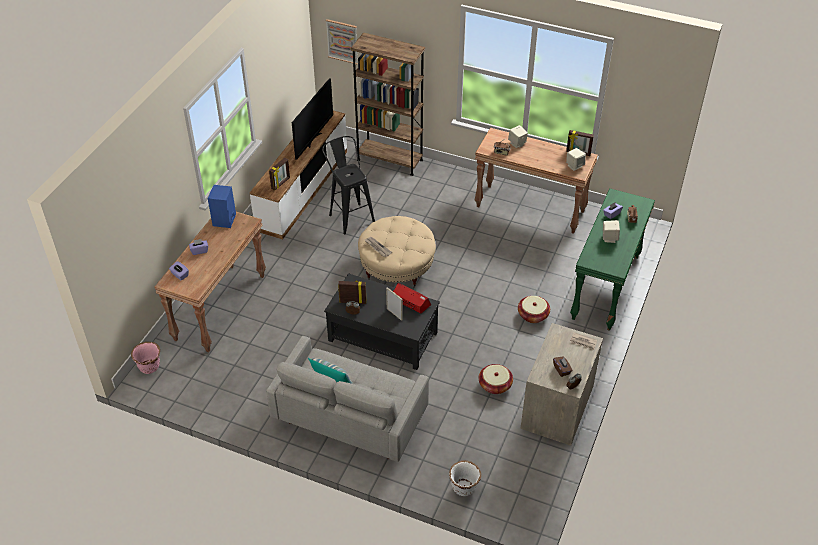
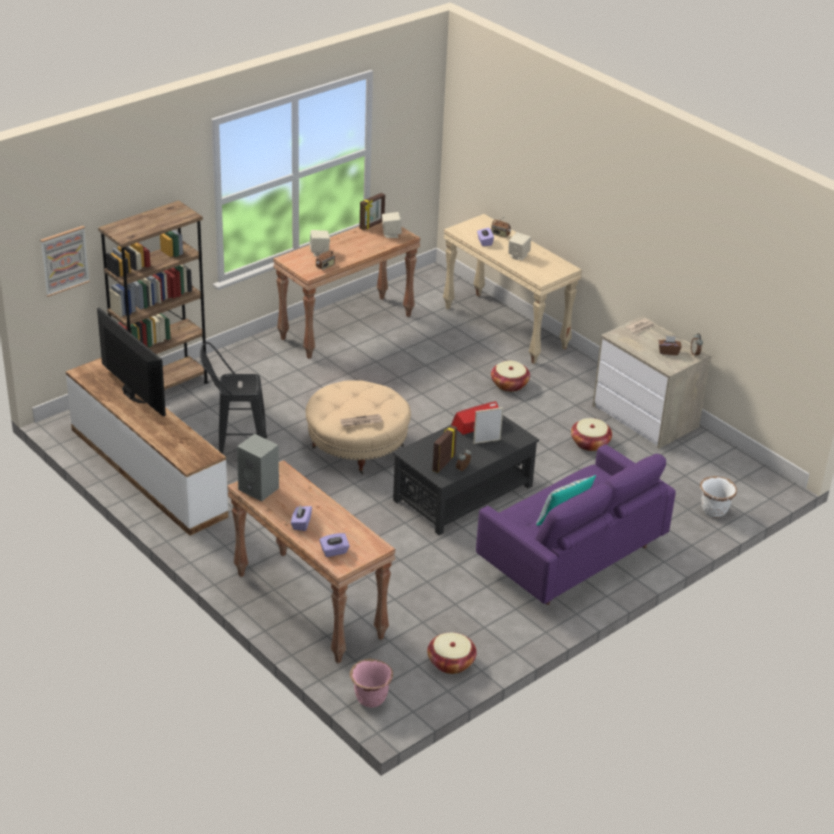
camera: 65 degrees left, 10 degrees down
(202, 393) = (451, 662): none -> basket
(224, 220) = (260, 488): blue speaker -> grey speaker
(281, 183) = (194, 445): picture frame -> none
(349, 418) = (570, 556): grey sofa -> purple sofa
(606, 287) = (506, 328): green console table -> beige console table

